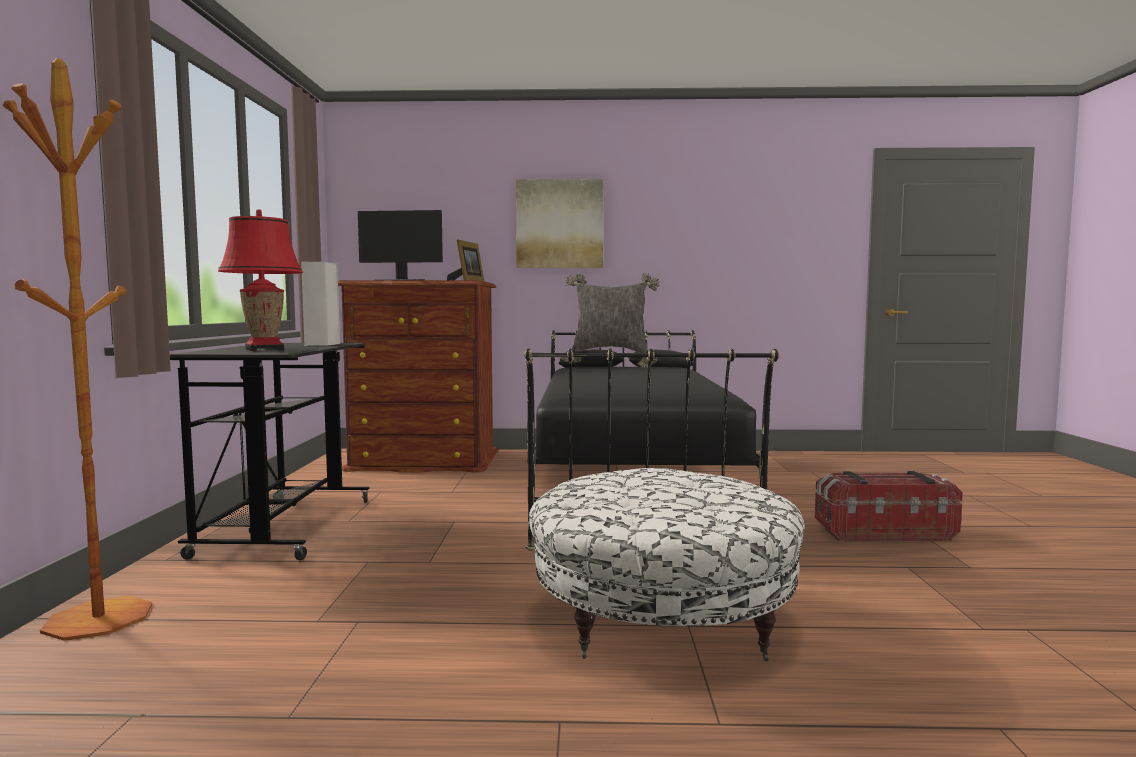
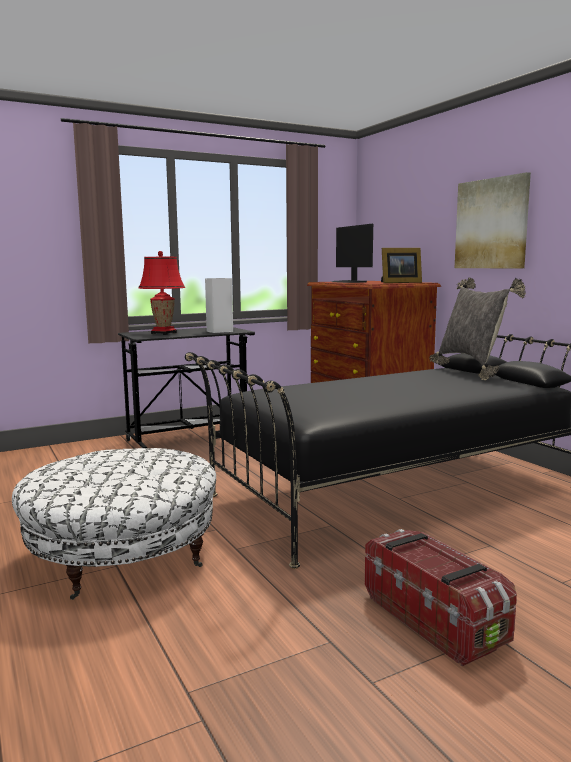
camera: 60 degrees right, 5 degrees up
(98, 618) = (53, 452): orange clothes rack -> none

